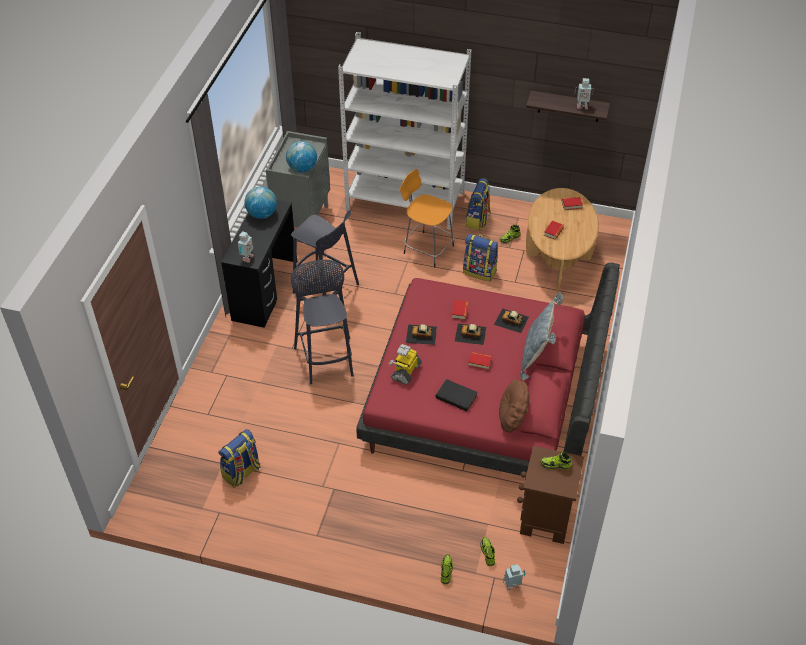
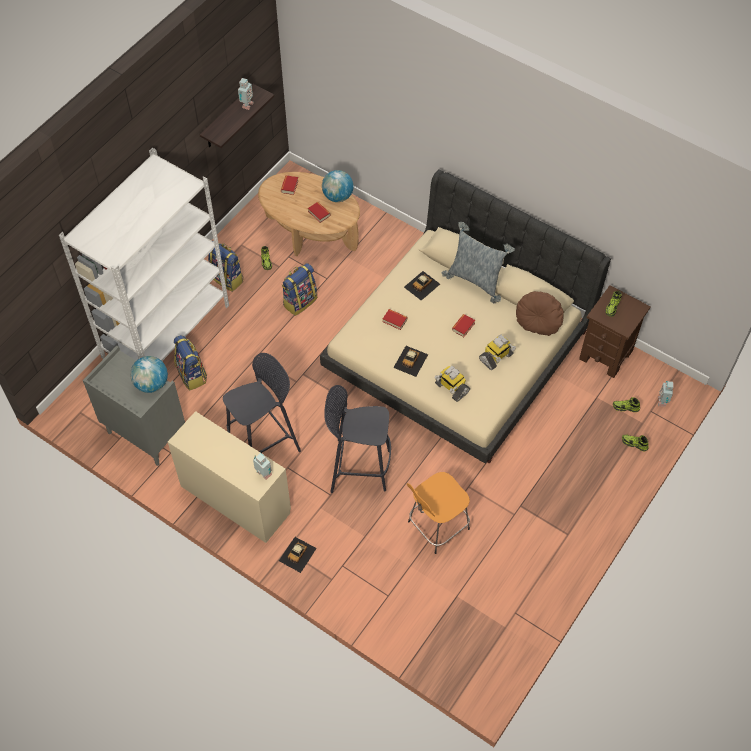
camera: 70 degrees left, 10 degrees up
(242, 473) = (474, 581): backpack -> backpack (192, 375)
(262, 214) = (200, 443): globe -> globe (337, 196)
(264, 290) = (235, 499): black desk -> beige desk
(427, 248) = (246, 334): orange stool -> orange stool (436, 526)
(457, 396) = (496, 357): black book -> toy robot
(470, 334) = (426, 322): toy car -> toy car (298, 554)
(485, 397) = (458, 351): red bed -> beige bed

